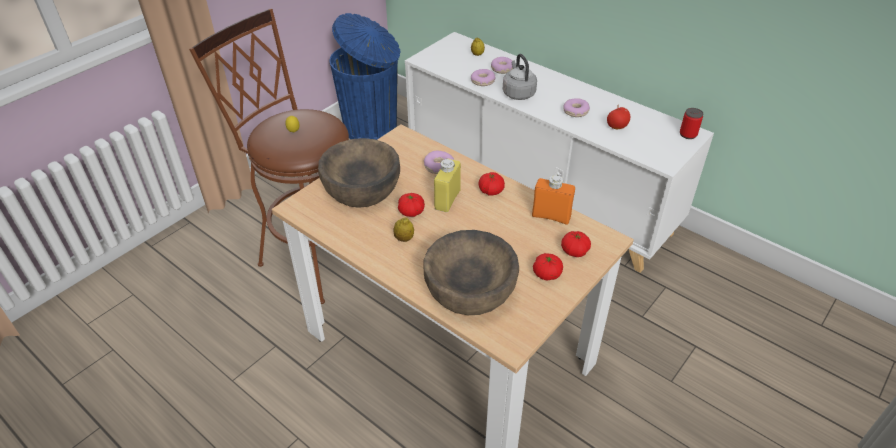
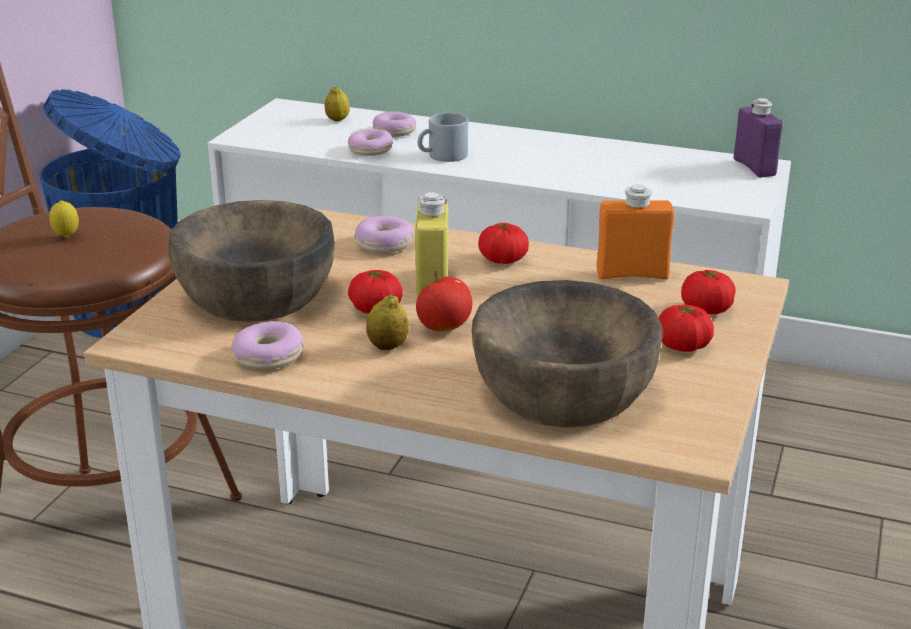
camera: 20 degrees left, 15 degrees down
(518, 93) = (442, 156): grey kettle -> grey mug
(575, 111) = (556, 166): donut -> donut (268, 357)
(617, 127) = (637, 174): apple -> apple (444, 327)
(688, 134) = (754, 167): can -> purple bottle

